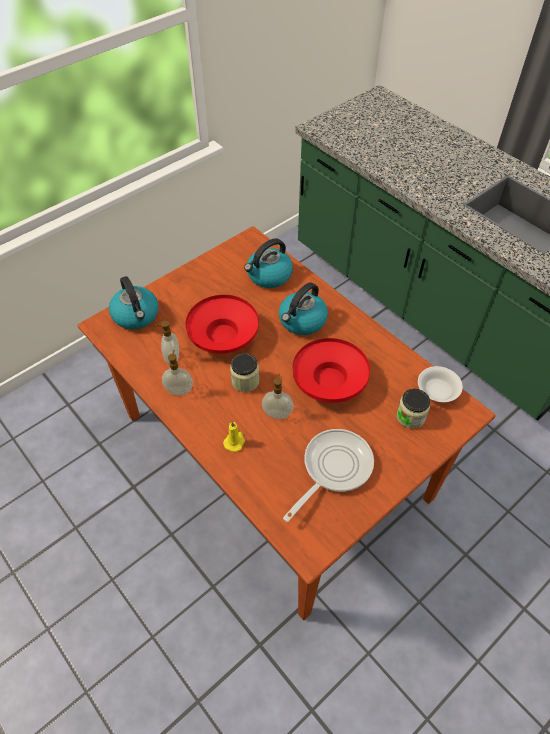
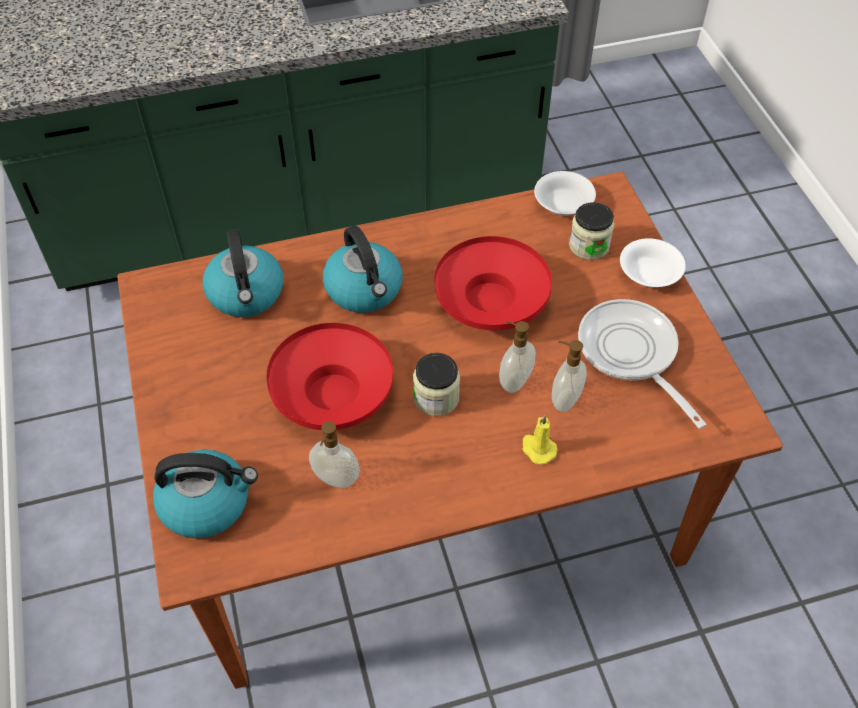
camera: 65 degrees left, 0 degrees up
(179, 390) = (406, 489): soap dispenser -> soap dispenser (564, 399)
(409, 459) = (650, 274): none -> white bowl

